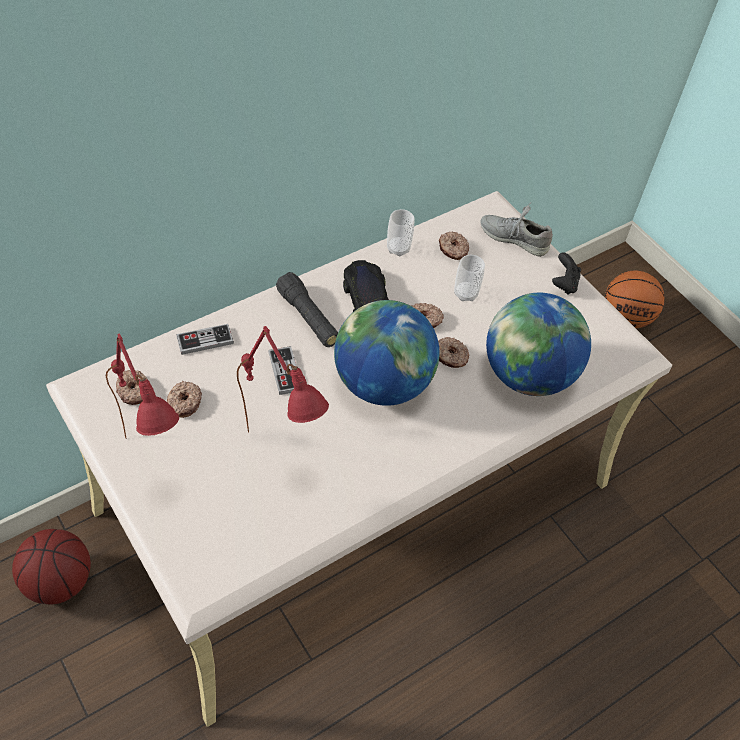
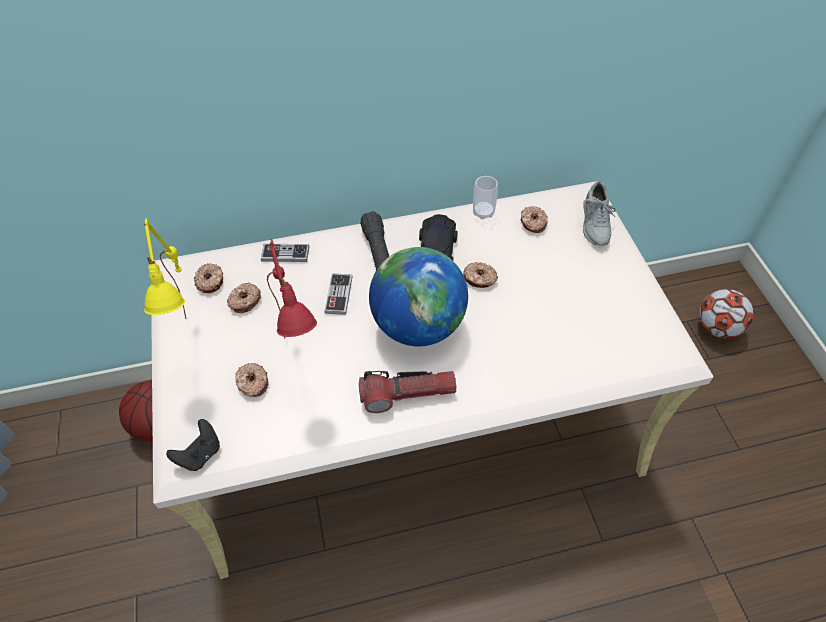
camera: 25 degrees right, 0 degrees up
(155, 461) = (199, 344): red table lamp -> yellow table lamp
(401, 456) = (407, 394): none -> flashlight
(450, 357) = (490, 316): donut -> donut (252, 383)
(465, 293) = (528, 264): cup -> none
(514, 238) = (595, 224): grey shoe -> grey shoe turned 135 degrees counterclockwise
(528, 375) = (558, 350): globe -> none
(564, 284) = (627, 275): black game controller -> black game controller (200, 454)
(626, 317) = (717, 328): basketball -> football

